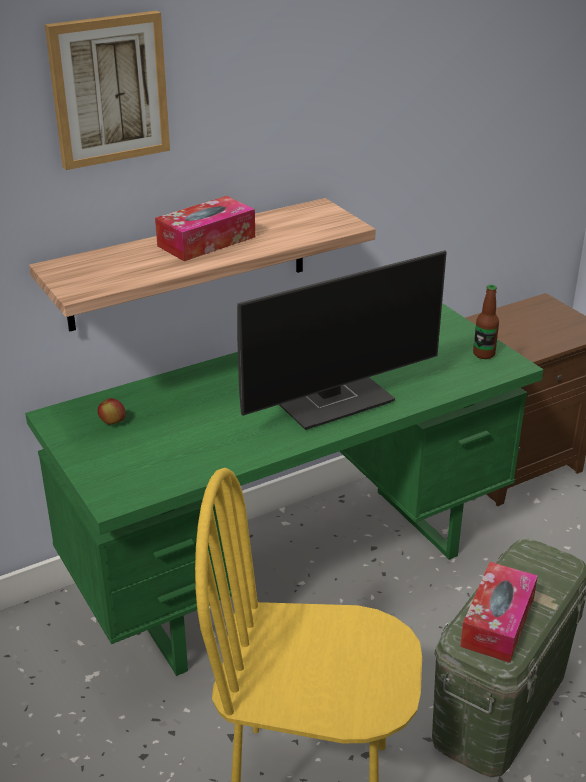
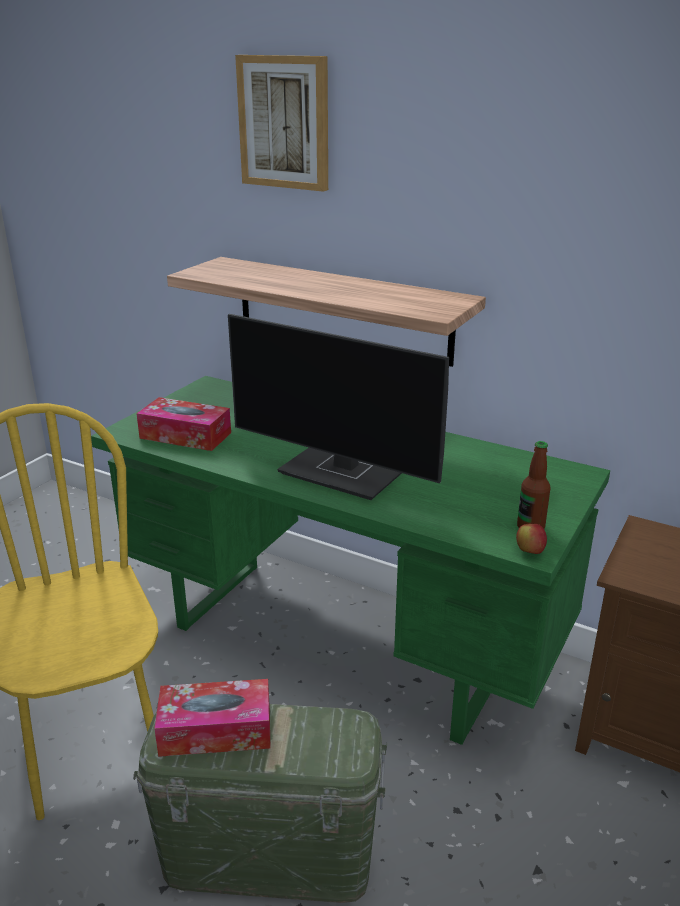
camera: 60 degrees right, 5 degrees down
(112, 422) = (219, 403): apple -> apple (529, 551)
(206, 241) = (325, 283): tissue box -> tissue box (185, 435)

